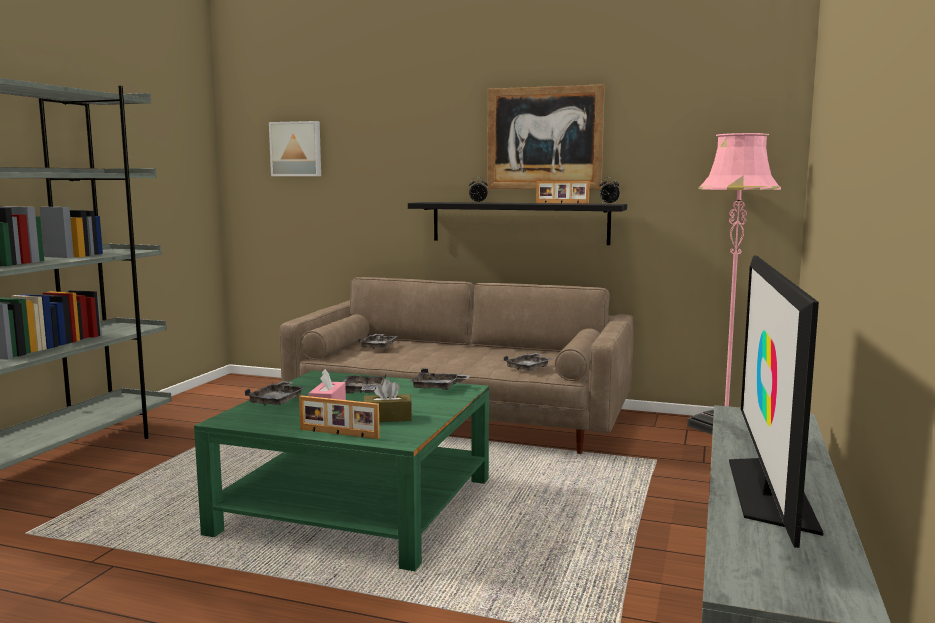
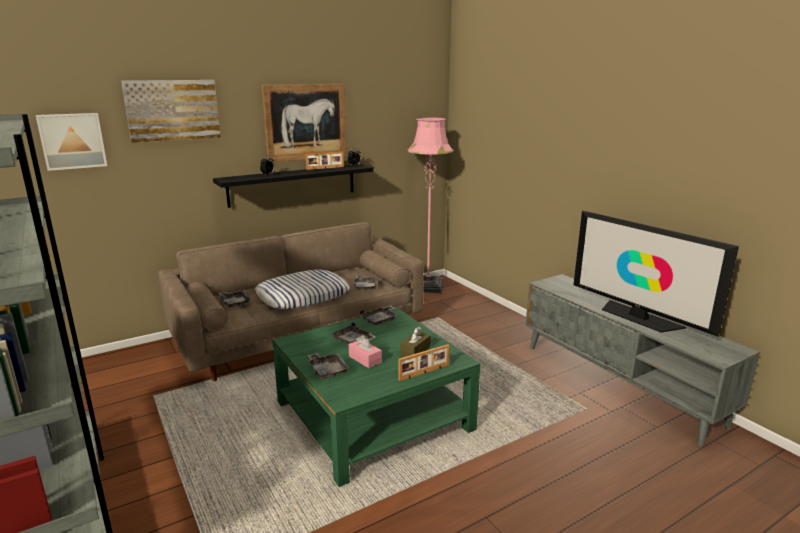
camera: 50 degrees left, 10 degrees up
(387, 119) = (173, 110): none -> picture
(449, 358) = (303, 296): none -> pillow

